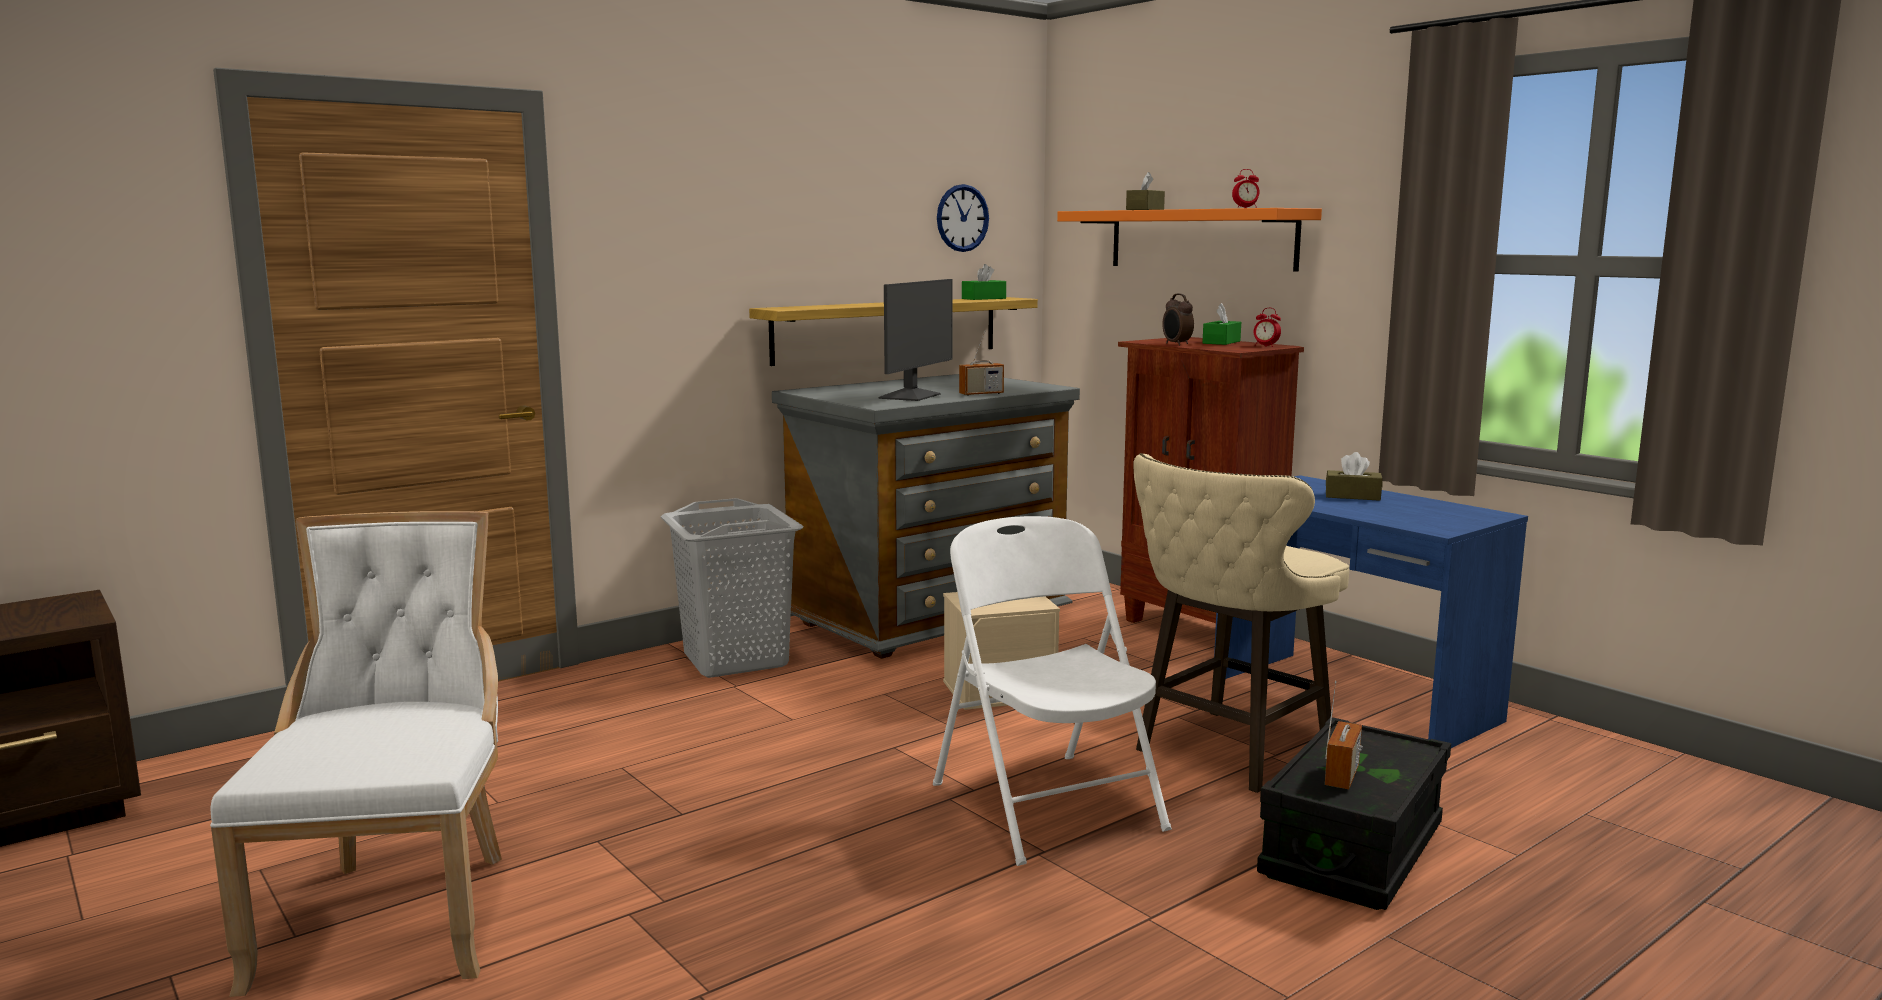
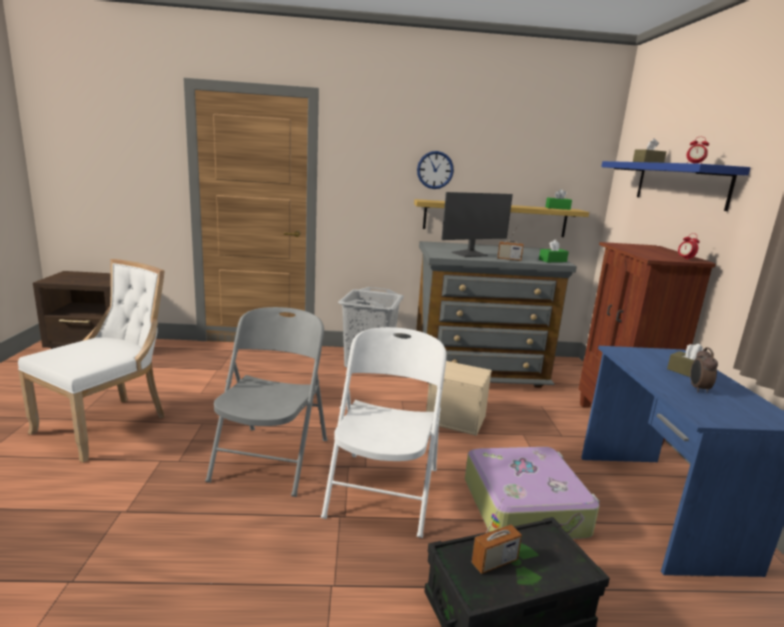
camera: 35 degrees right, 5 degrees up
(820, 836) = (271, 459): none -> grey chair
(962, 218) = (554, 162): wall clock -> wall clock (435, 170)
(1176, 344) = (627, 248): alarm clock -> alarm clock (698, 389)
(1201, 239) = (680, 184): orange shelf -> blue shelf
(1221, 342) = (665, 252): green tissue box -> green tissue box (552, 260)
(1228, 752) = (525, 506): beige stool -> suitcase

